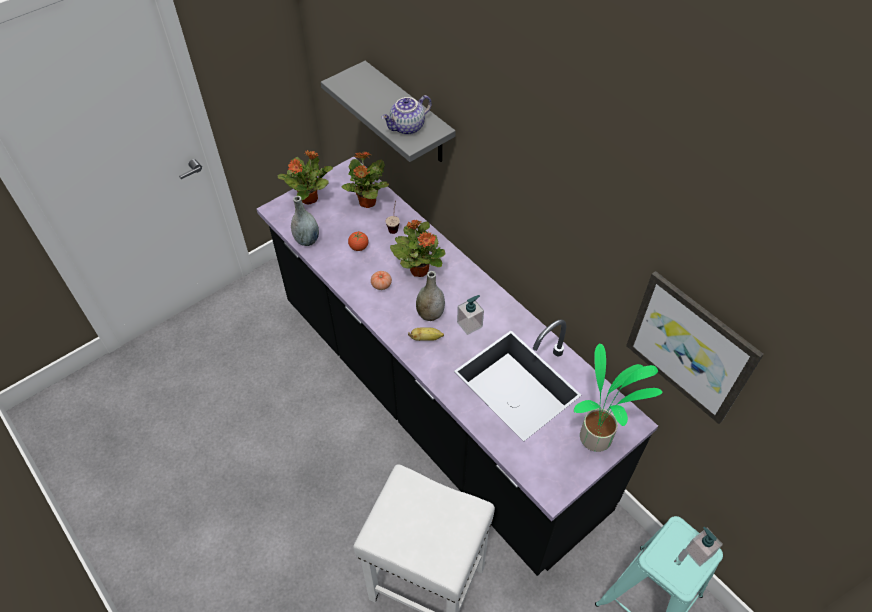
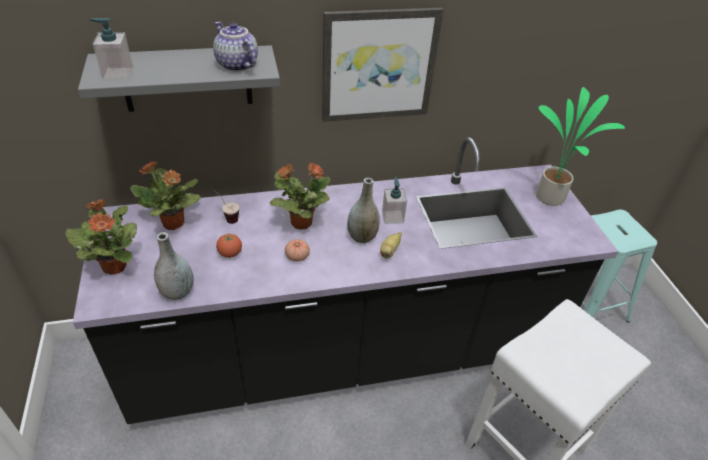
camera: 65 degrees left, 10 degrees down
(407, 128) = (235, 65): teapot -> teapot turned 150 degrees clockwise
(690, 347) = (575, 65): picture -> picture (378, 65)
(698, 552) = (621, 219): soap dispenser -> soap dispenser (118, 74)

